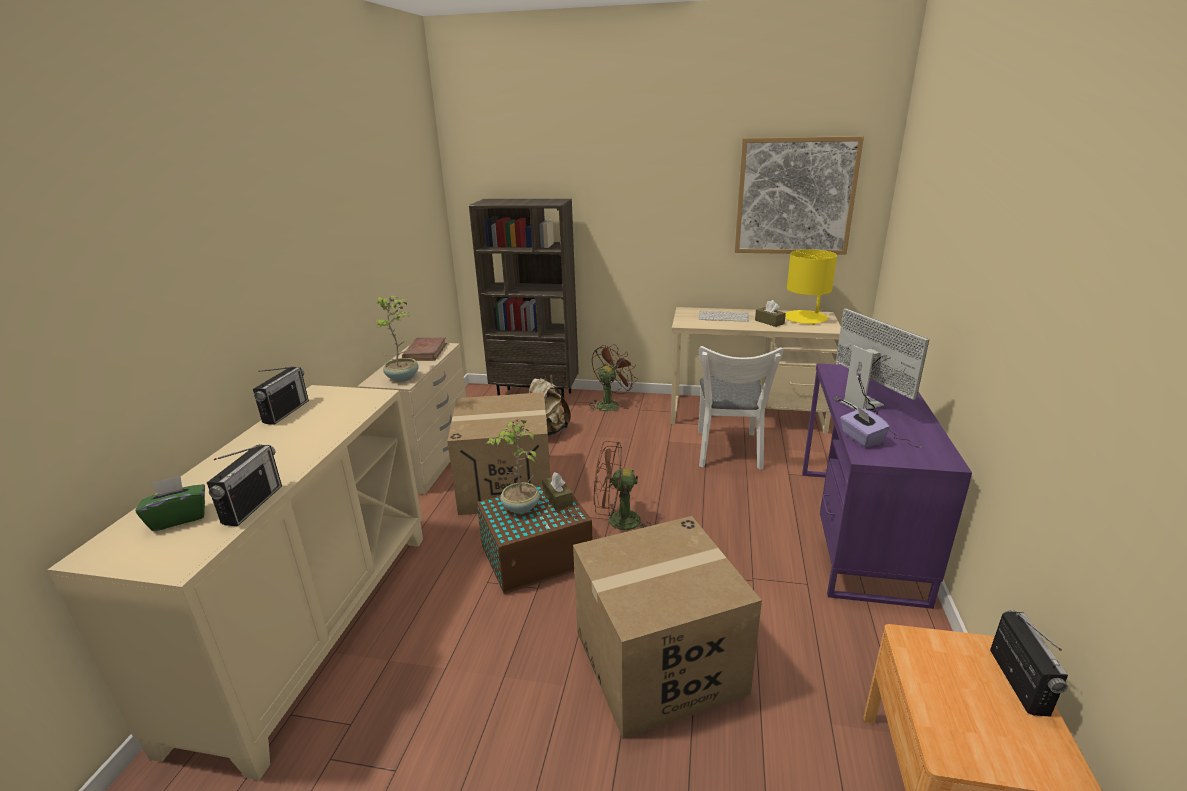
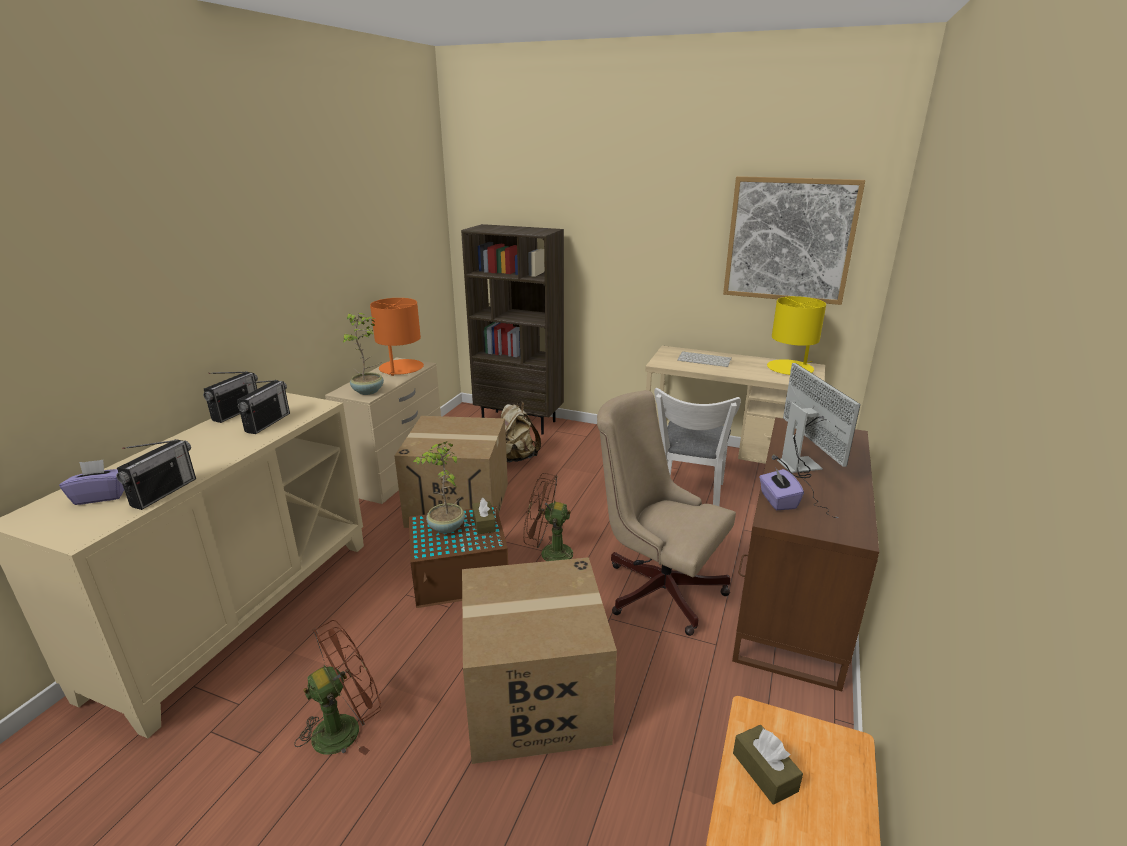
camera: 10 degrees right, 0 degrees up
(179, 518) = (101, 496): green tissue box -> purple tissue box
(425, 352) = (401, 368): brown book -> orange table lamp
(610, 404) = (589, 437): brown fan -> brown fan (346, 727)
(732, 539) = (657, 587): none -> beige office chair
(769, 322) = (749, 369): brown tissue box -> brown tissue box (764, 772)
(857, 530) = (792, 597): purple desk -> brown desk
(1018, 681) = (849, 779): radio -> radio (268, 423)

